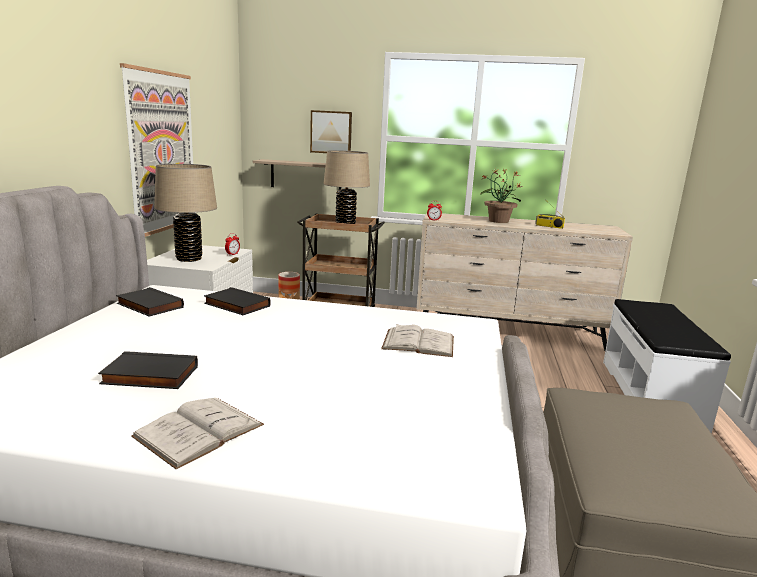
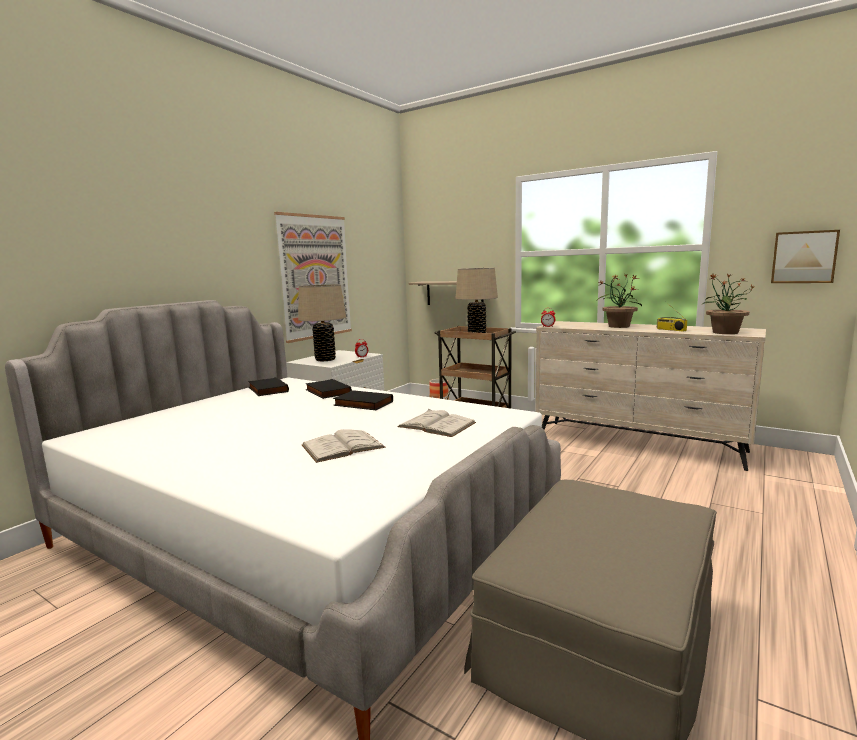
camera: 25 degrees right, 5 degrees down
(149, 376) = (211, 430): black book -> black book (362, 404)
(199, 430) = (199, 464): white book -> white book (343, 446)
(331, 132) = (473, 253): picture -> picture (803, 257)
(595, 230) = (724, 332): none -> potted plant
(651, 393) = (769, 517): white bench -> none

